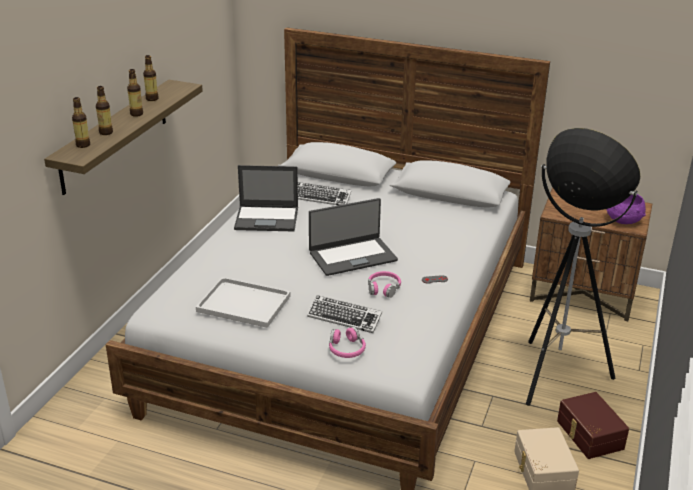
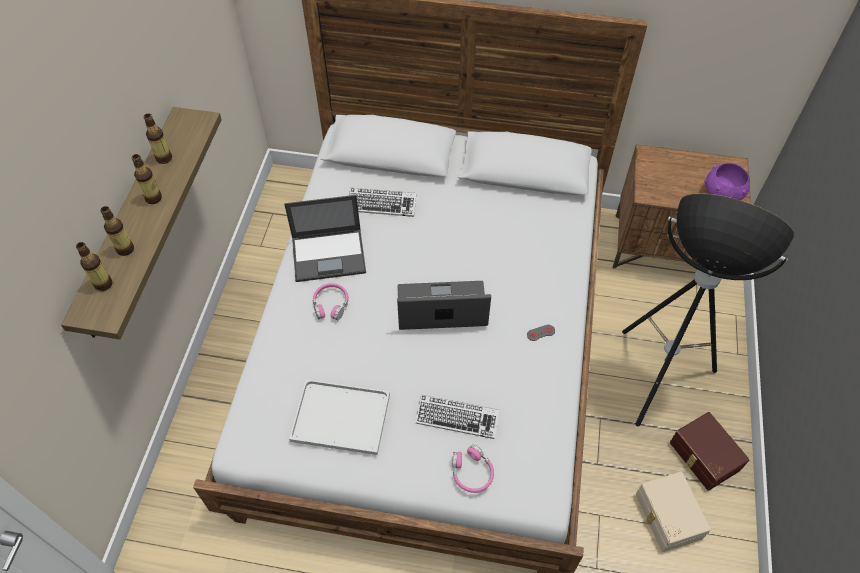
camera: 10 degrees left, 25 degrees up
(352, 256) = (442, 308): laptop -> laptop turned 150 degrees counterclockwise
(383, 288) = (488, 358): pink headphones -> pink headphones (331, 305)

